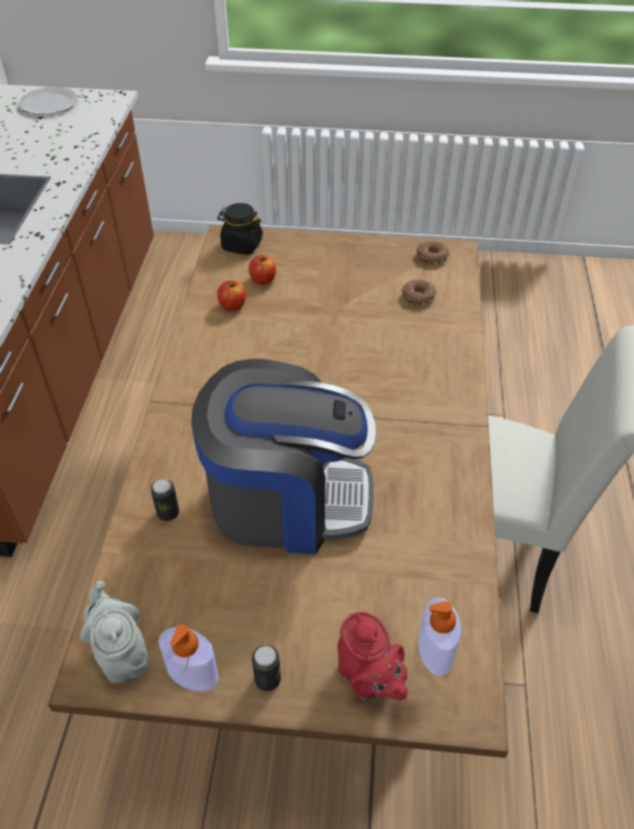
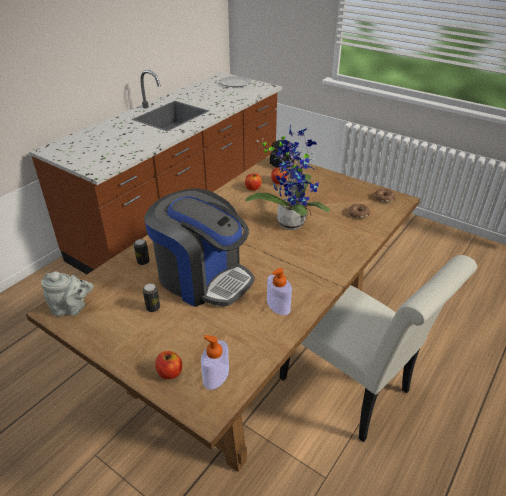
camera: 30 degrees right, 10 degrees down
(122, 654) = (71, 308): grey teapot -> grey teapot turned 90 degrees clockwise
(192, 672) = (93, 330): soap dispenser -> soap dispenser (278, 306)
(267, 679) = (122, 349): can -> can (153, 308)
(335, 345) = (290, 221): none -> potted plant
(369, 679) = (169, 372): red teapot -> apple

